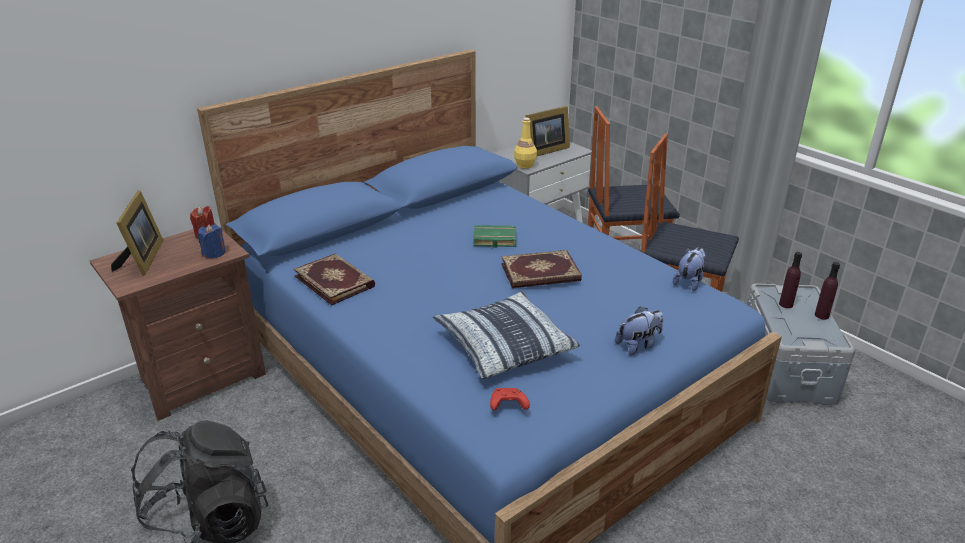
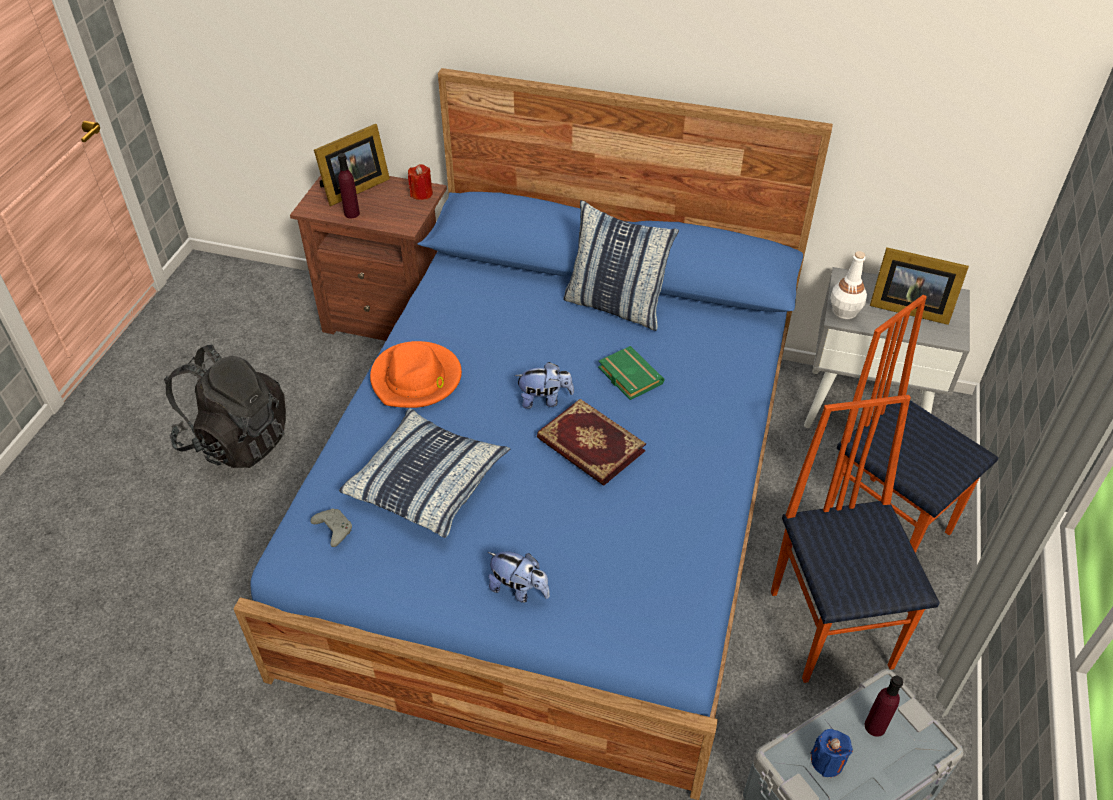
camera: 55 degrees right, 15 degrees up
(214, 253) = (396, 218): blue candle -> blue candle (827, 761)
(335, 281) = (443, 312): book -> none
(391, 315) = (416, 379): none -> orange hat
(425, 221) = (615, 306): none -> pillow
(507, 405) = (333, 530): red game controller -> grey game controller
(524, 165) = (844, 311): yellow bottle -> white bottle
(689, 282) = (700, 585): plush toy -> plush toy (544, 400)
(821, 315) = (888, 779): purple bottle -> purple bottle (352, 213)

